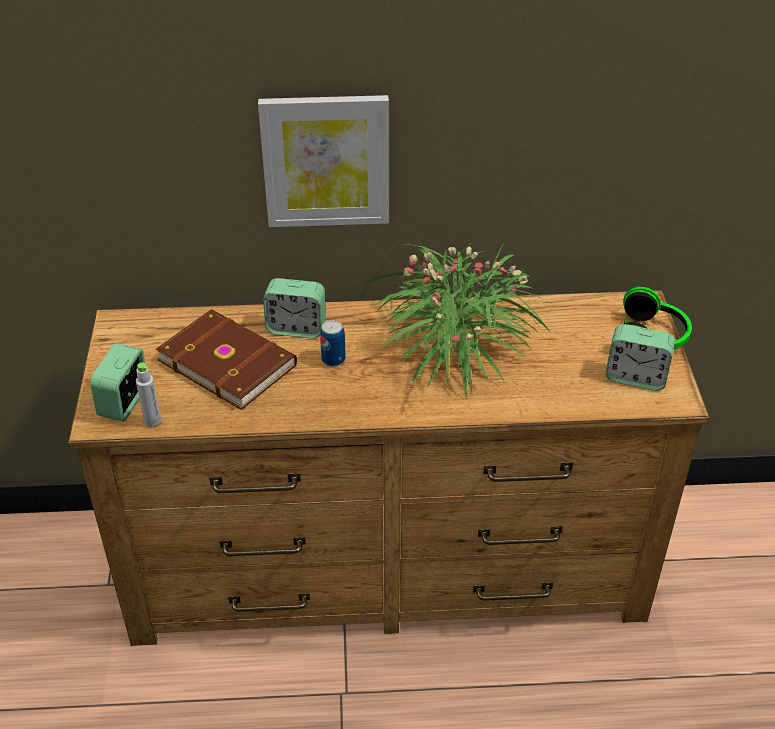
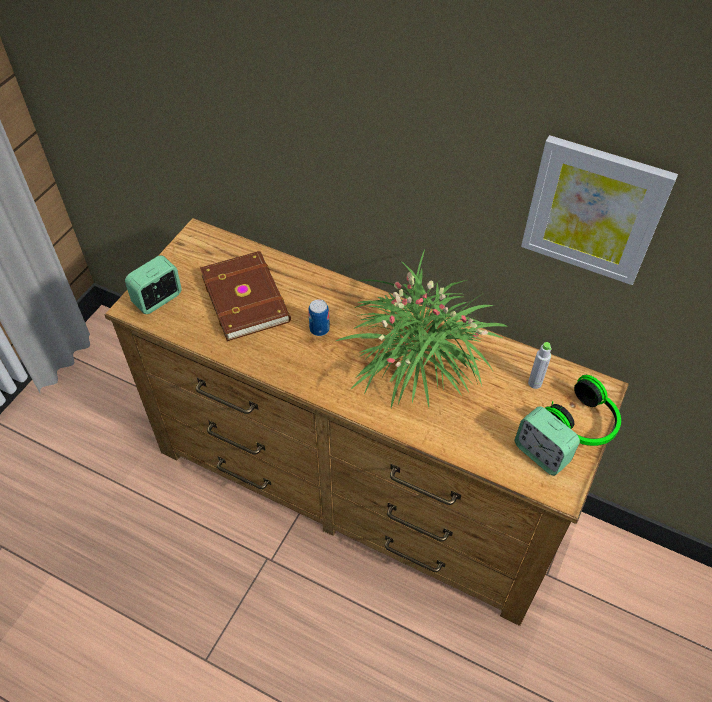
camera: 30 degrees right, 10 degrees up
(153, 421) = (165, 323): grey bottle -> grey bottle (535, 383)
(296, 328) = (312, 291): alarm clock -> none
(326, 160) = (360, 171): picture -> picture (594, 210)

